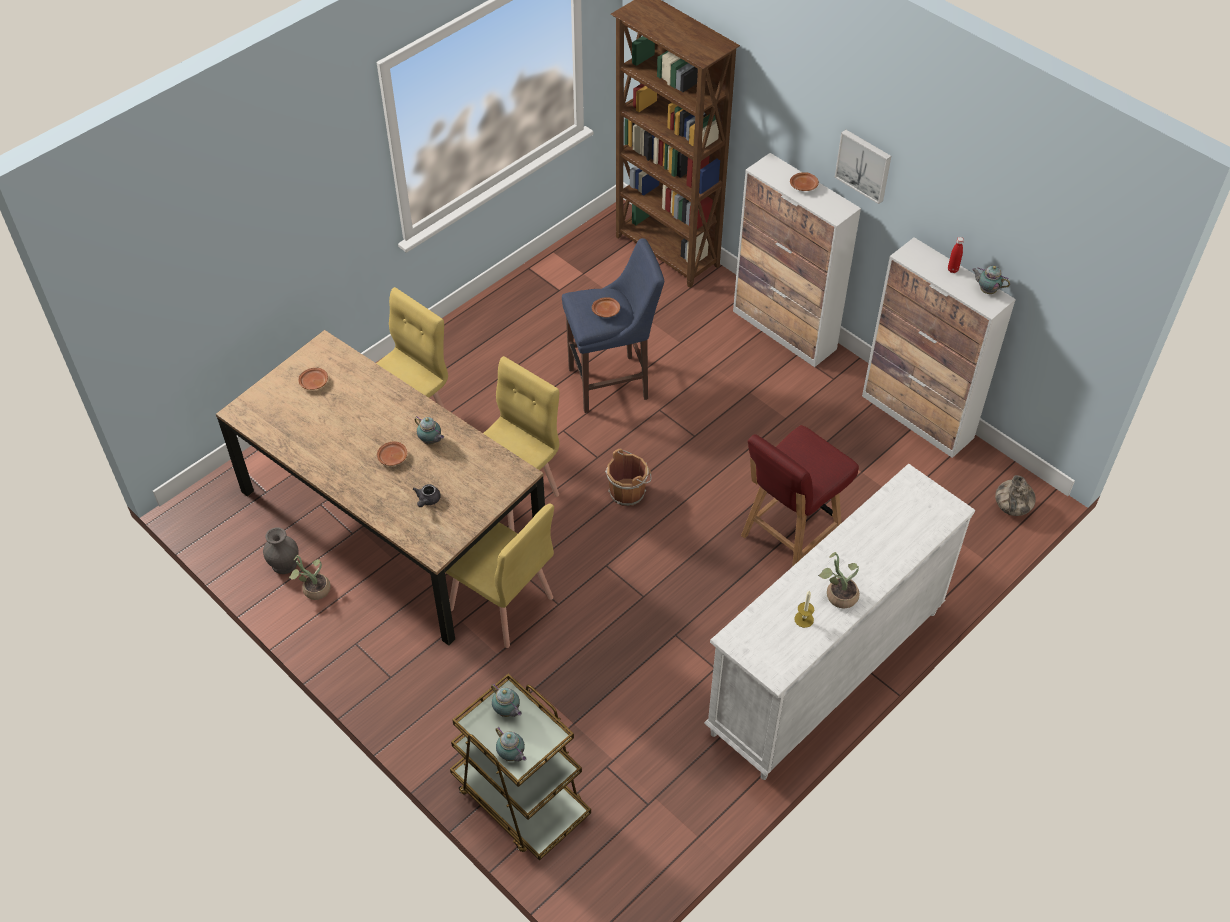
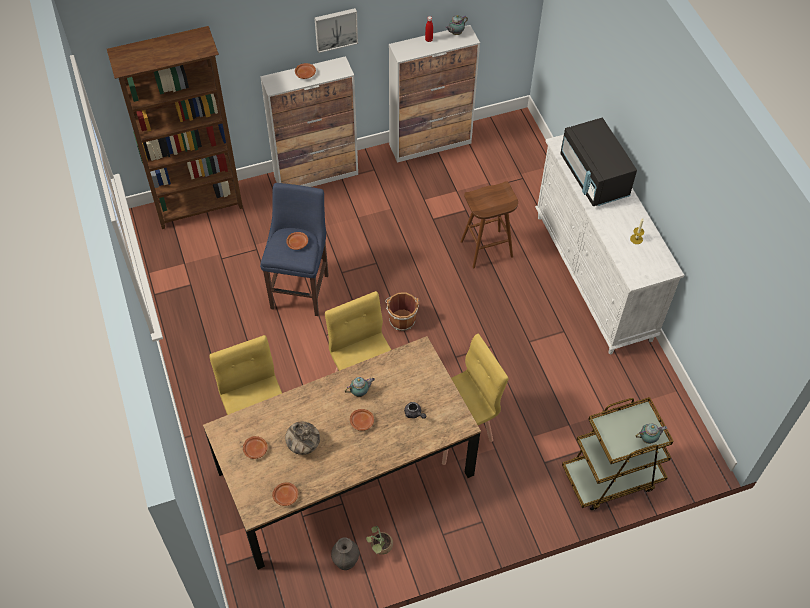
camera: 65 degrees left, 5 degrees up
(269, 429) = (286, 496): none -> brown plate
(507, 711) = (614, 429): teapot -> none
(789, 537) = (486, 249): red chair -> brown stool
(838, 595) = (626, 215): potted plant -> none
(879, 537) = (593, 177): none -> black microwave
(1011, 508) = (523, 135): vase -> vase (303, 445)

